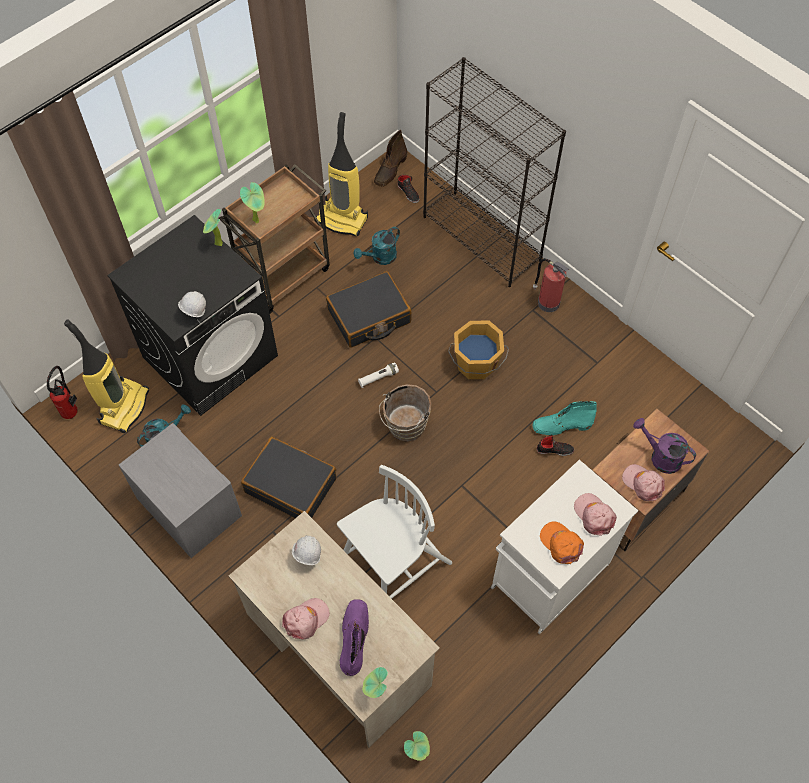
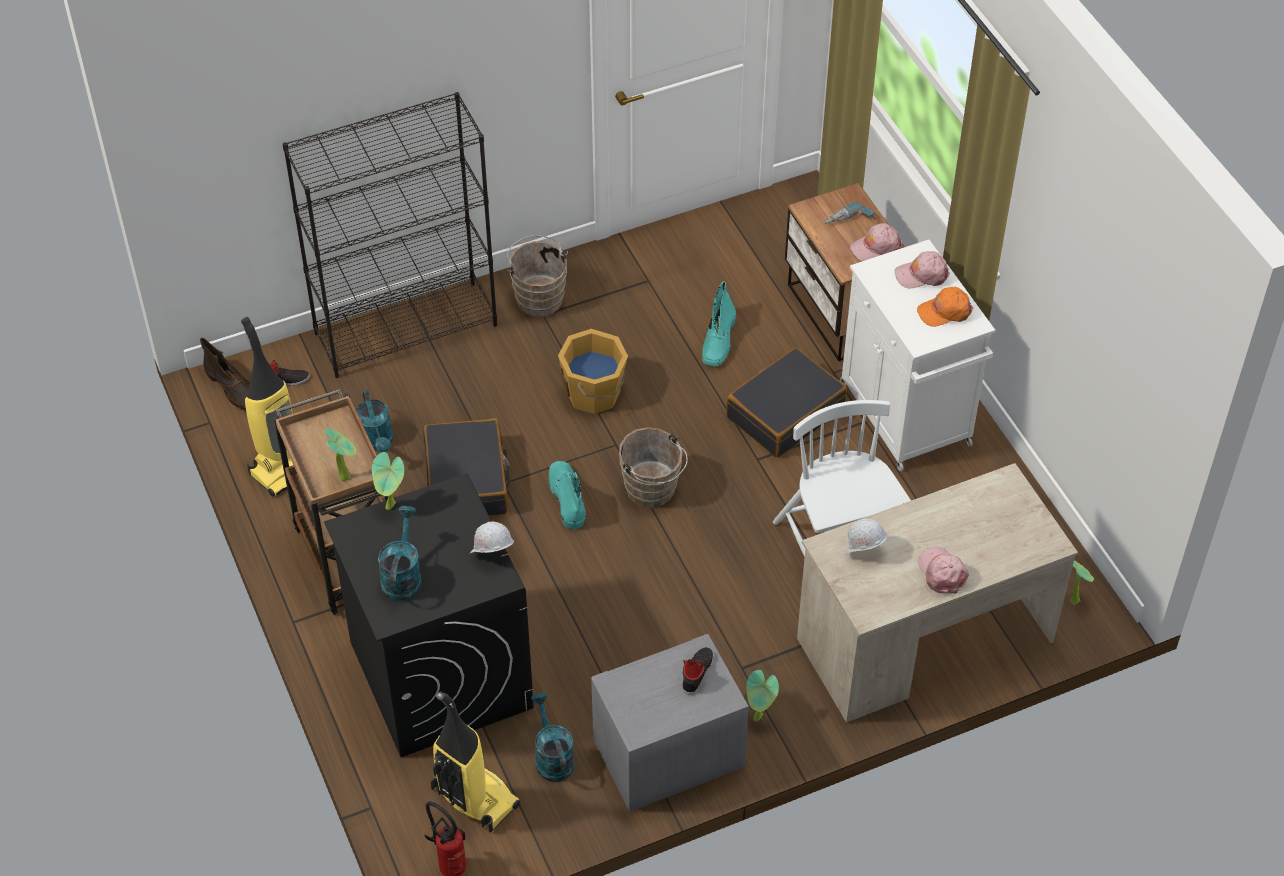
camera: 70 degrees left, 10 degrees down
(162, 270) = (402, 576): none -> turquoise watering can
(291, 485) = (683, 631): black suitcase -> black suitcase (785, 413)
(354, 637) = (979, 534): purple boot -> none
(375, 694) = (1050, 532): potted plant -> potted plant (759, 719)
(378, 378) = (566, 497): white flashlight -> turquoise boot
(547, 302) = (538, 296): fire extinguisher -> brown bucket
(555, 449) = (747, 358): black shoe -> black shoe (697, 672)
(660, 456) = (849, 222): purple watering can -> power drill

